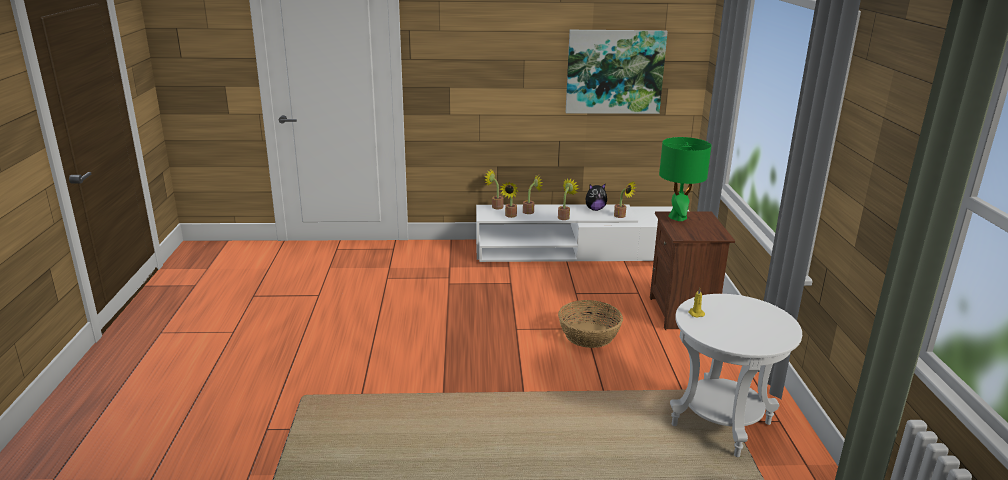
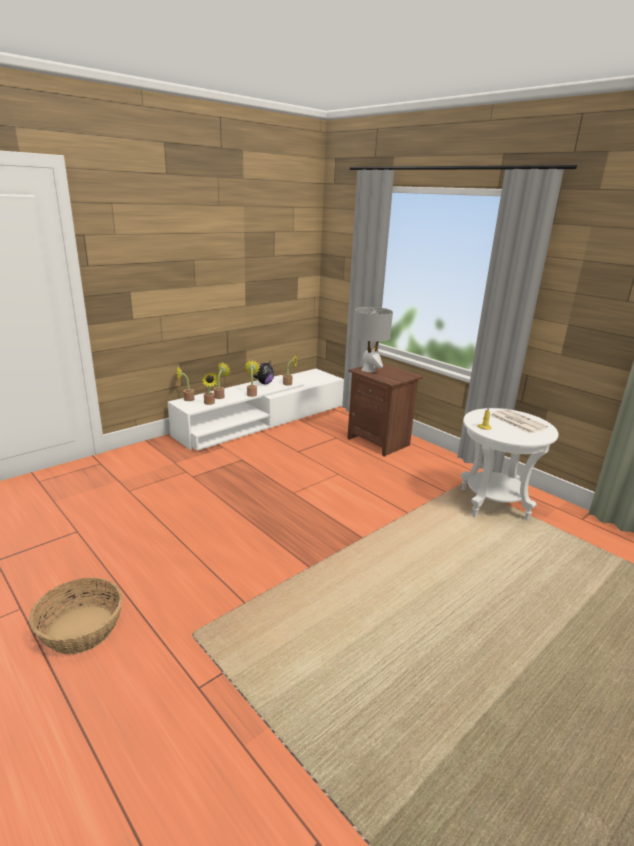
camera: 40 degrees left, 0 degrees up
(588, 335) = (346, 478): basket -> basket (81, 629)
(614, 71) = (263, 266): picture -> none
(678, 217) = (369, 370): green table lamp -> grey table lamp
(755, 321) = (517, 421): none -> newspaper

